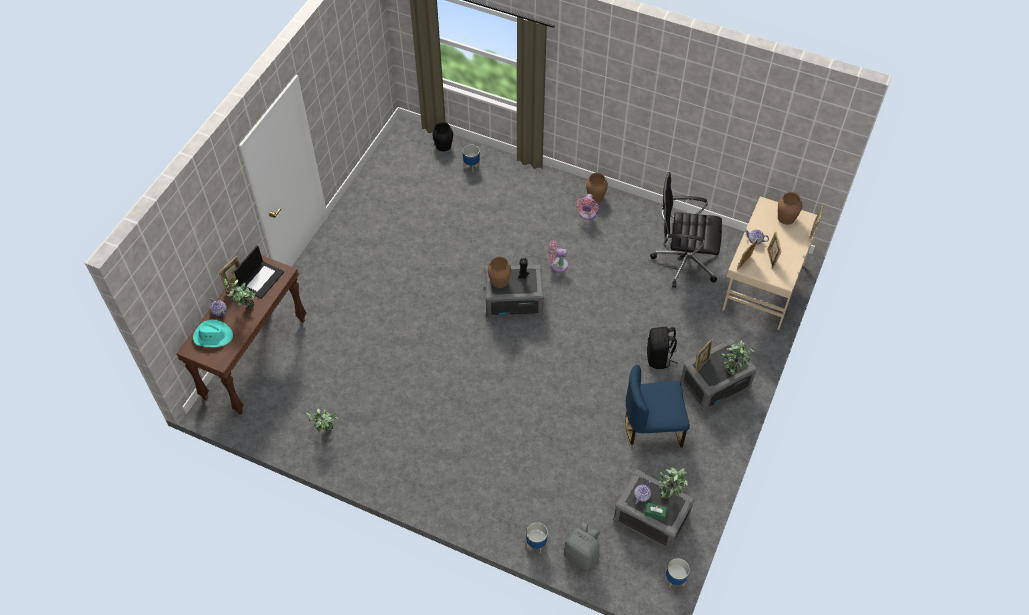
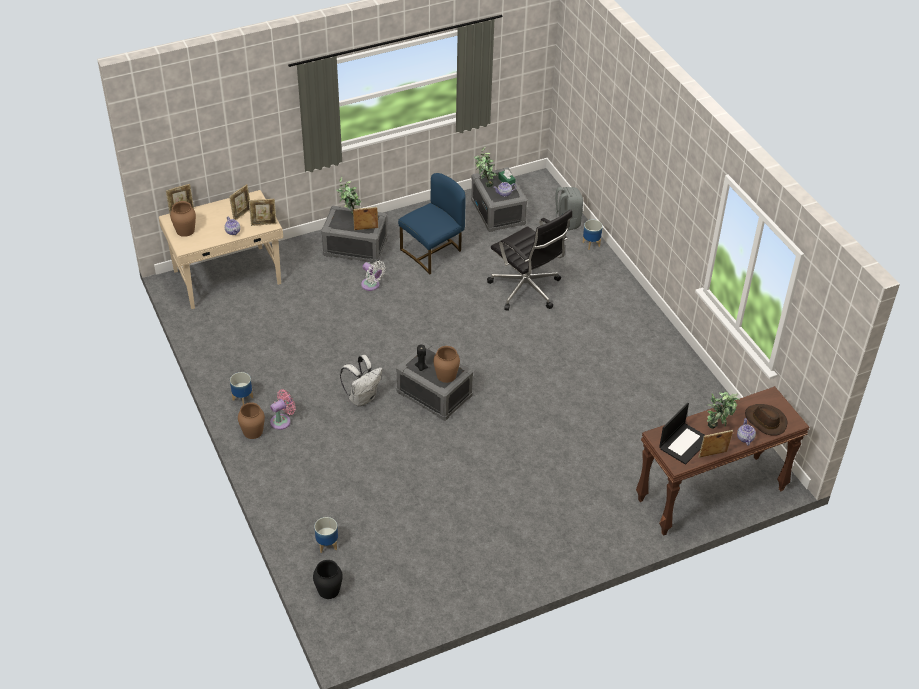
camera: 140 degrees left, 10 degrees down
(213, 336) = (765, 421): turquoise hat -> brown hat
(261, 279) = (684, 443): laptop -> laptop turned 150 degrees clockwise
(326, 432) = (689, 398): potted plant -> none
(557, 265) = (362, 398): pink fan -> white backpack
(652, 427) = (433, 252): blue chair -> blue chair turned 75 degrees counterclockwise
(659, 357) = (371, 285): black backpack -> white fan
(674, 579) = (520, 180): planter -> planter (243, 398)
(683, 261) = (258, 332): black office chair -> black office chair (526, 290)

